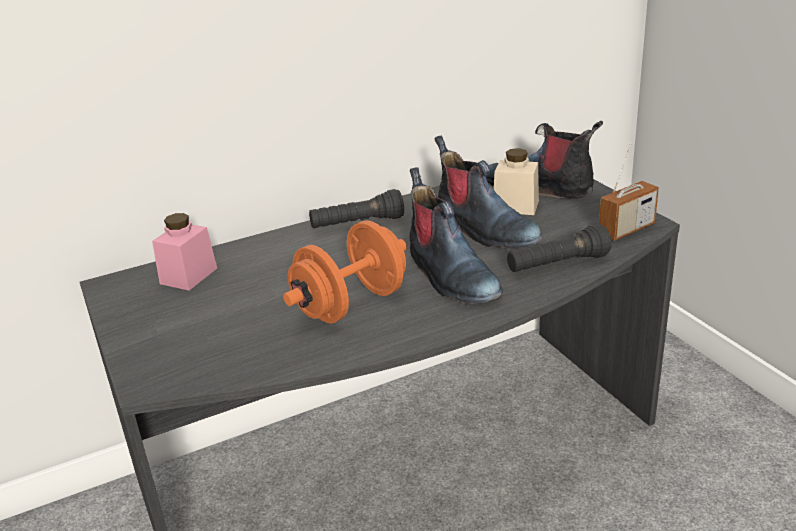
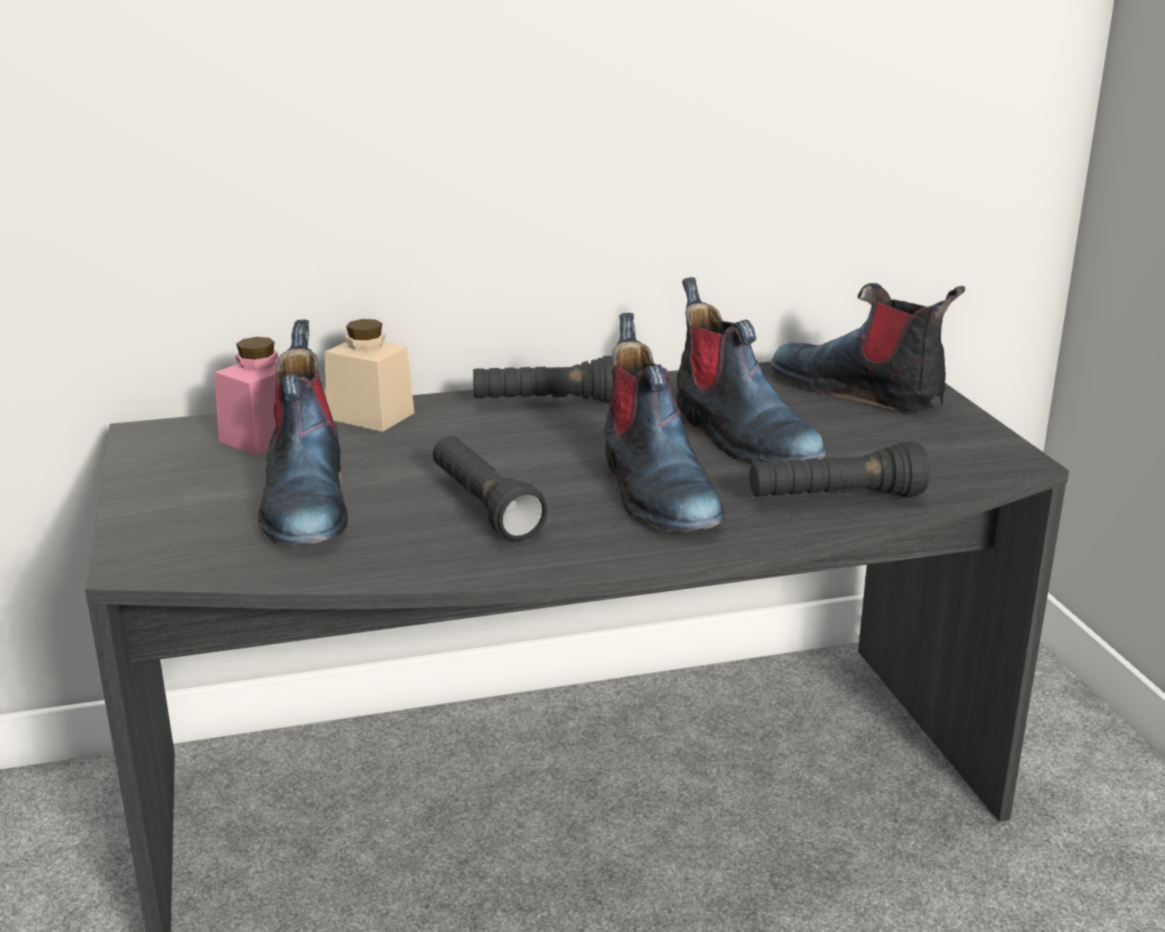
camera: 10 degrees right, 5 degrees down
(236, 319) = (305, 502): none -> boot
(351, 304) = (484, 507): orange dumbbell -> black flashlight
(515, 206) = (807, 411): beige jar -> beige jar (370, 416)
(626, 229) = (974, 466): radio -> none

